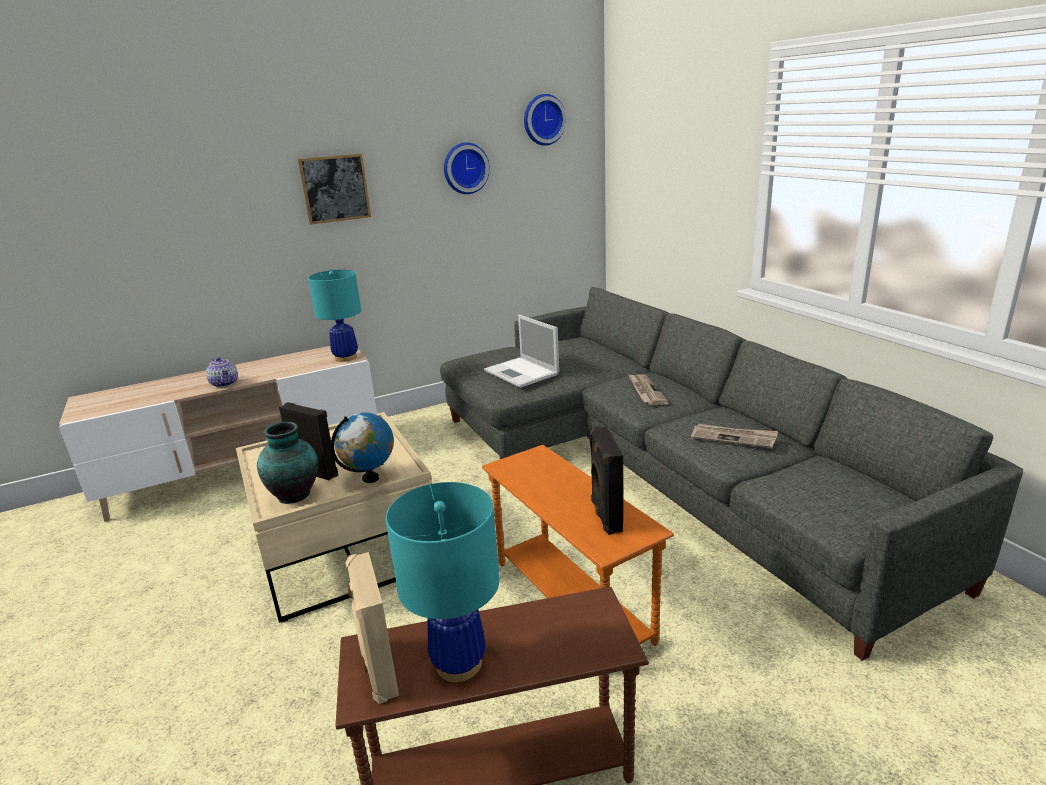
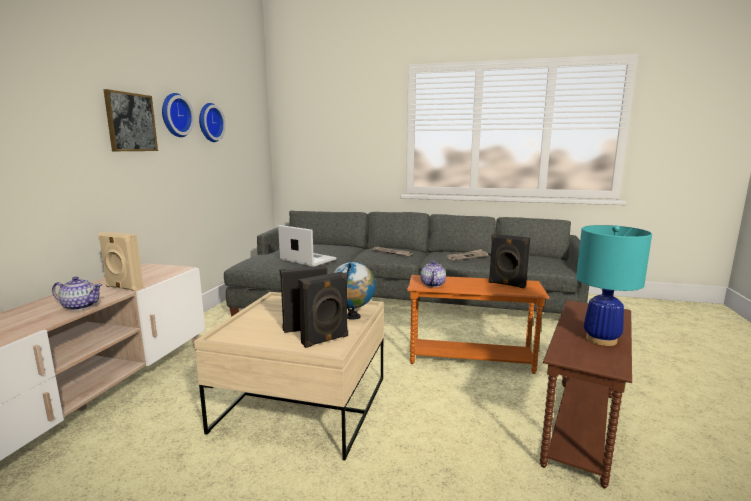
camera: 50 degrees left, 10 degrees down
(296, 494) = (325, 340): vase -> black speaker
(346, 357) = (172, 270): turquoise table lamp -> none
(378, 670) = (589, 358): beige speaker -> beige speaker (123, 288)
(520, 471) = (432, 284): none -> teapot
(522, 373) = (307, 259): laptop -> laptop turned 150 degrees counterclockwise
(543, 120) = (244, 98): wall clock -> wall clock (174, 115)

